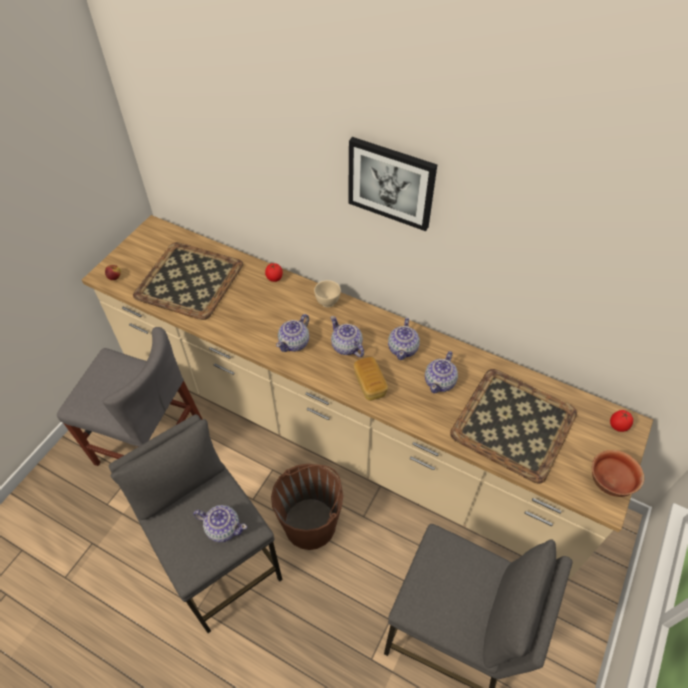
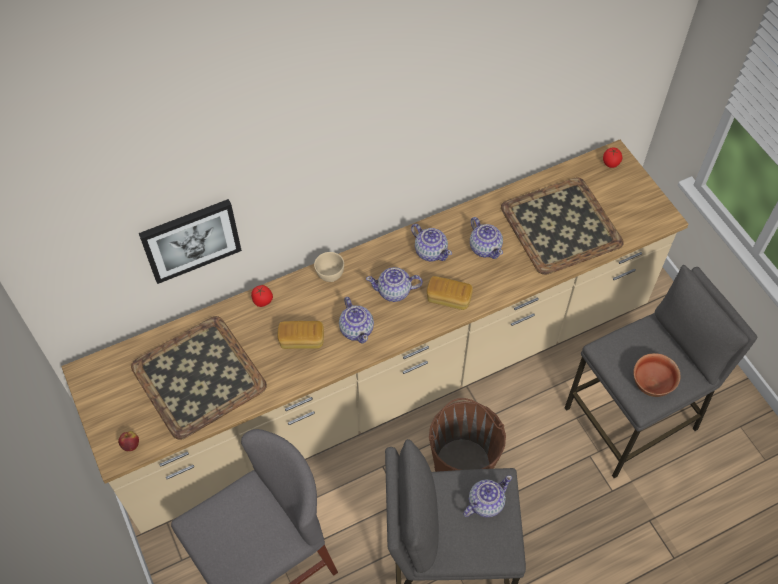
camera: 55 degrees left, 5 degrees up
(260, 317) = (301, 340): none -> bread
(391, 183) = (364, 123): picture -> picture (191, 239)
(610, 482) = (650, 203): bowl -> bowl (652, 384)

